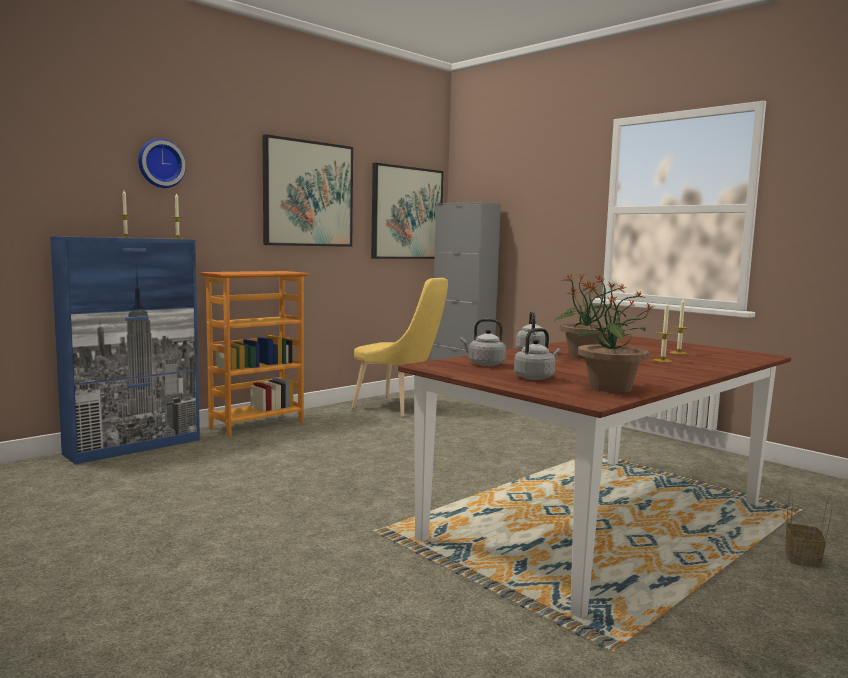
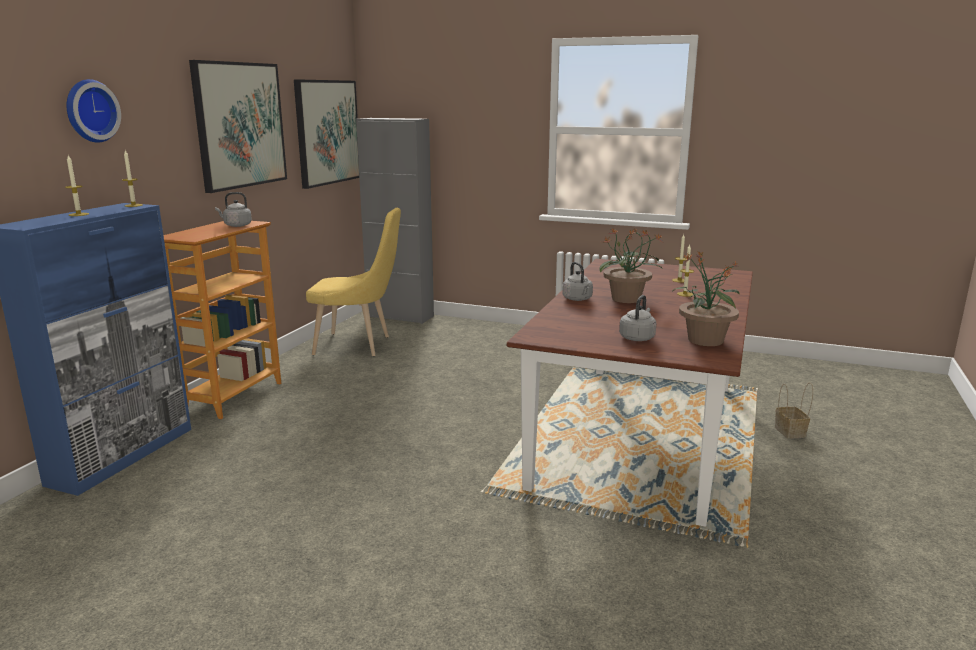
camera: 25 degrees left, 10 degrees up
(484, 364) = (572, 326): grey kettle -> grey kettle (236, 225)

